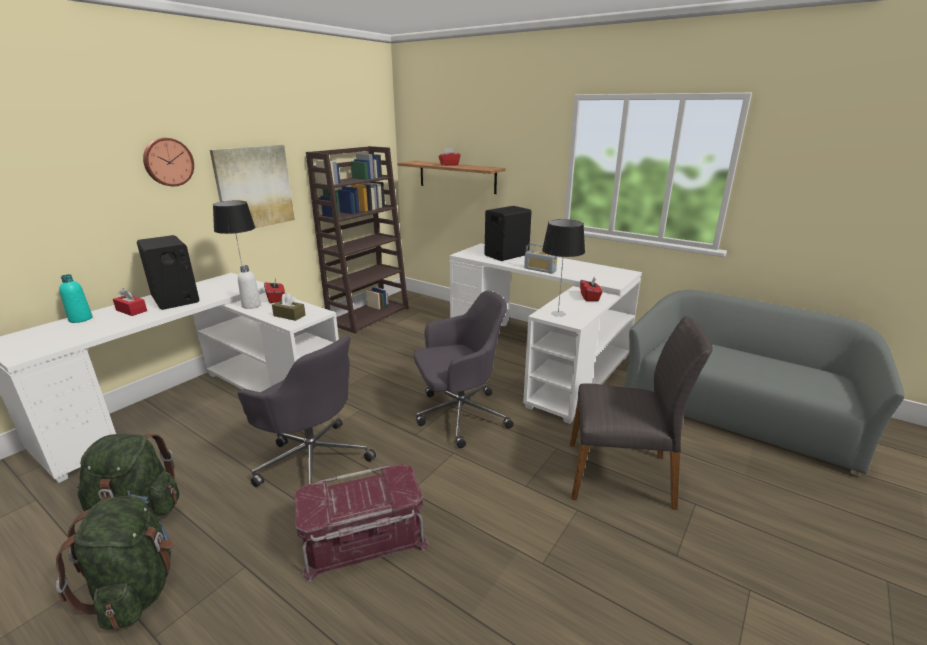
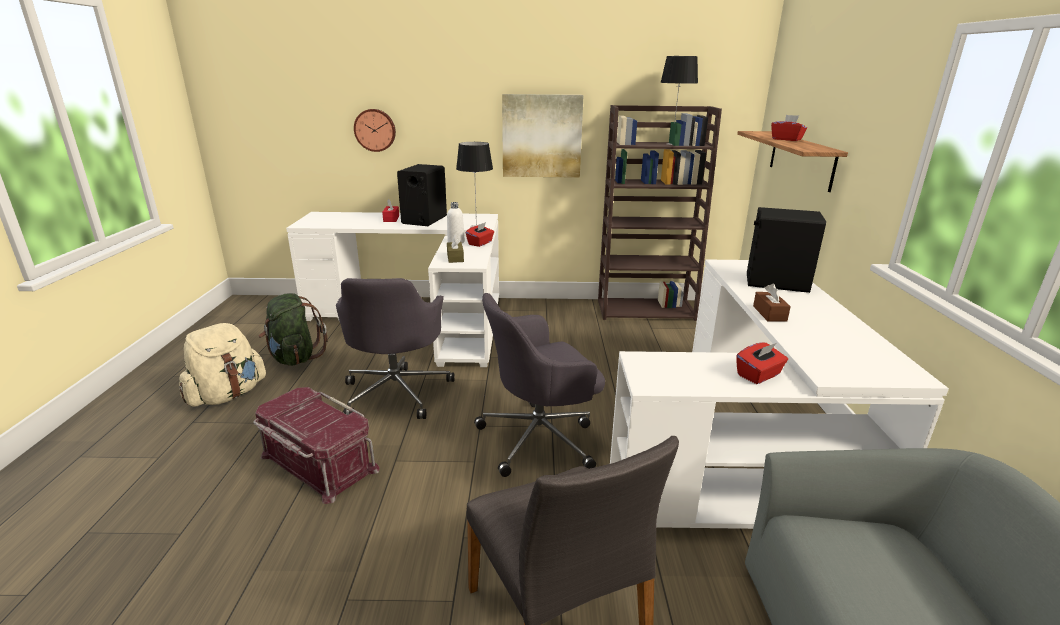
camera: 55 degrees right, 0 degrees up
(80, 319) = (364, 215): turquoise bottle -> none
(136, 590) = (227, 395): green backpack -> beige backpack
(168, 162) = (462, 101): wall clock -> wall clock (375, 130)
(459, 415) = (540, 438): grey office chair -> grey office chair turned 120 degrees clockwise
(540, 269) = (769, 313): radio -> brown tissue box
(557, 313) = (658, 366): table lamp -> table lamp (672, 144)

